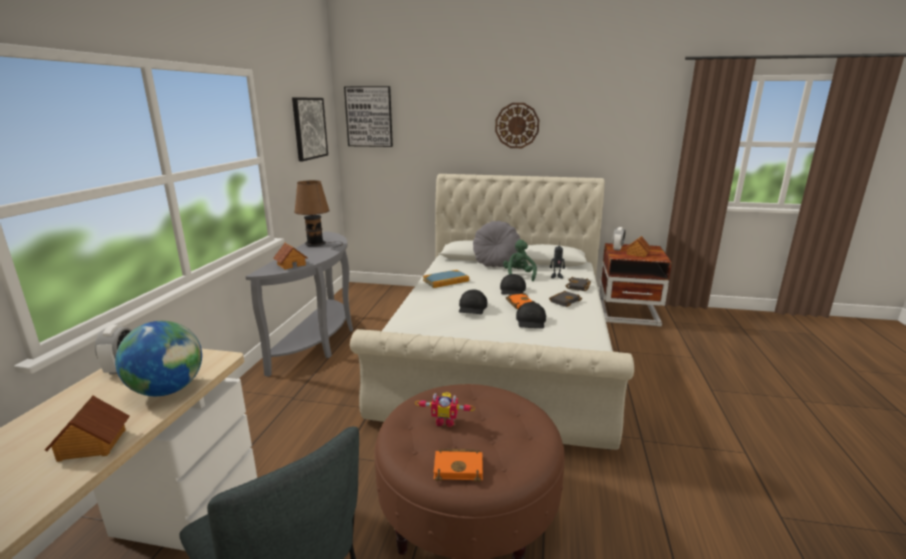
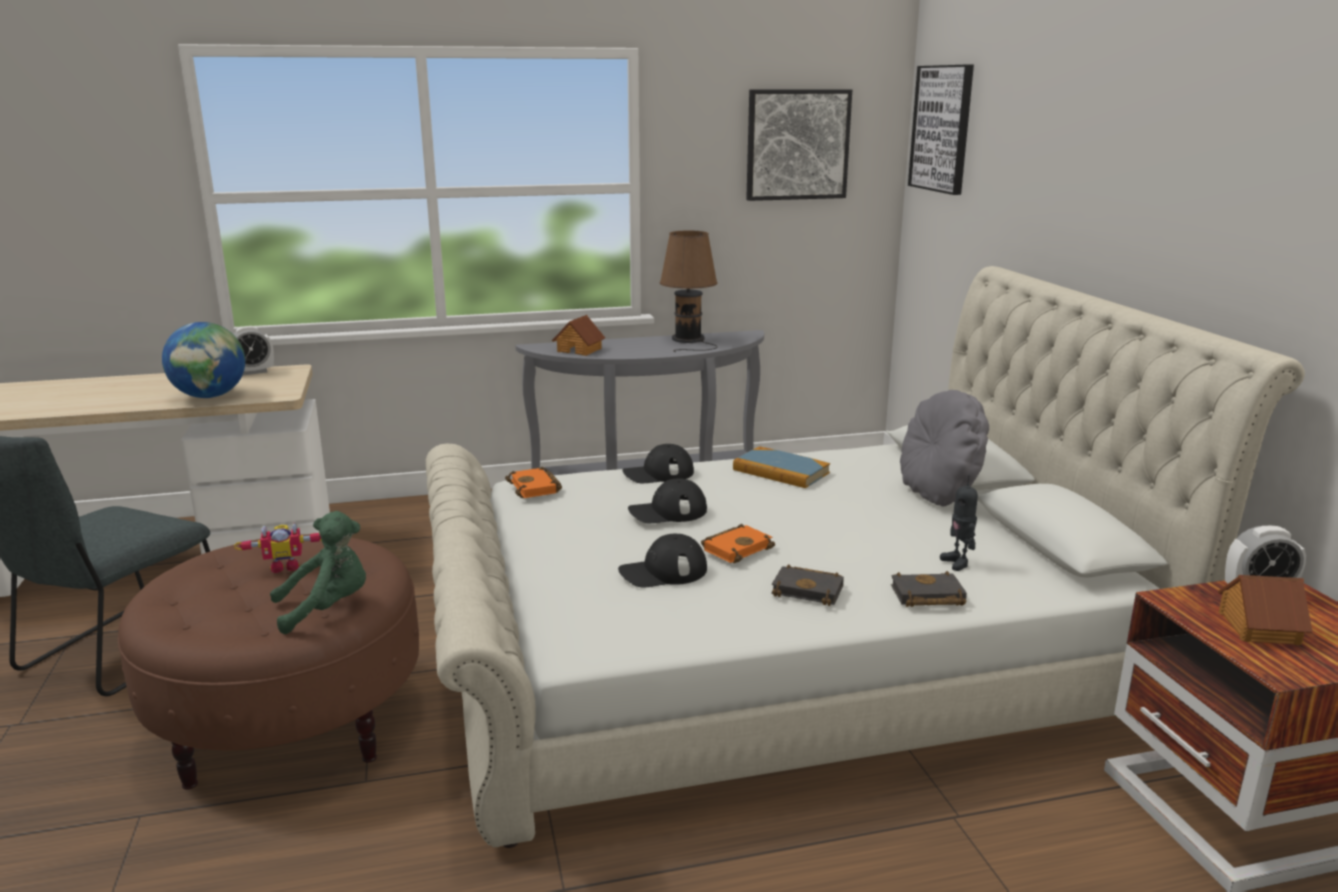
camera: 65 degrees right, 0 degrees up
(92, 445) = (115, 402): toy house -> none
(445, 421) = (285, 566): toy robot -> toy robot turned 90 degrees counterclockwise
(460, 467) = (180, 594): orange book -> orange book (536, 488)
(512, 290) = (803, 531): black cap -> black cap (658, 473)
(517, 125) = (1150, 168): wall clock -> none
(519, 276) = (905, 526): green plush toy -> green plush toy (327, 608)

